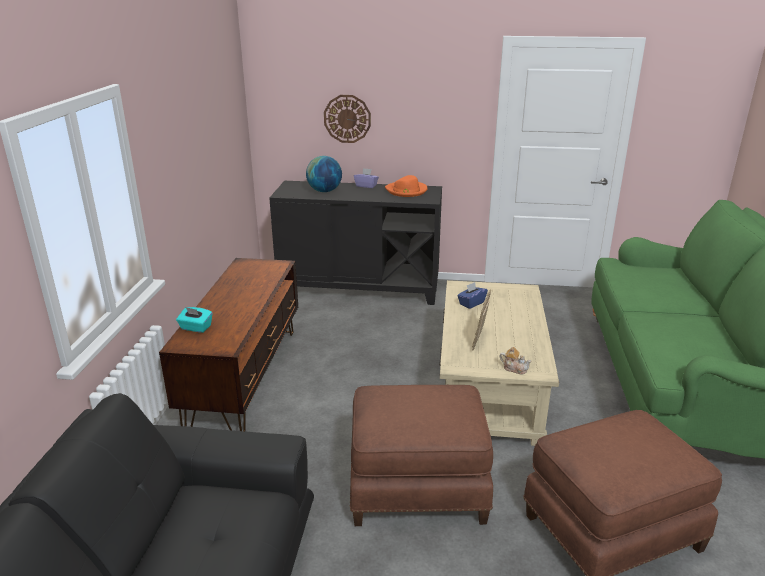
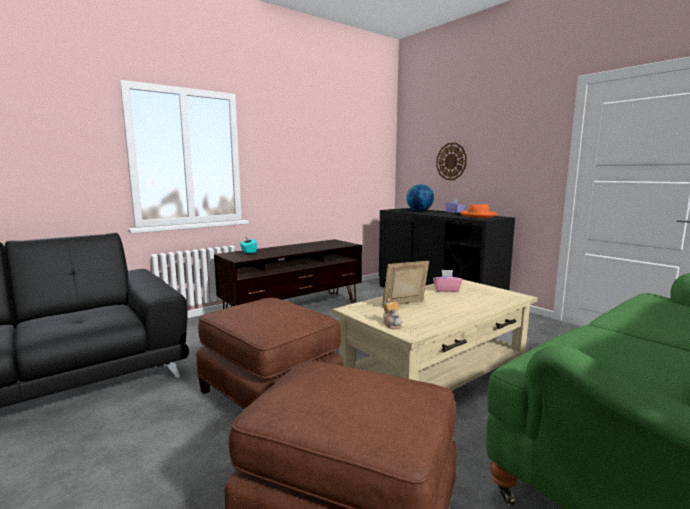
camera: 45 degrees right, 15 degrees down
(471, 303) = (446, 290): blue tissue box -> pink tissue box

